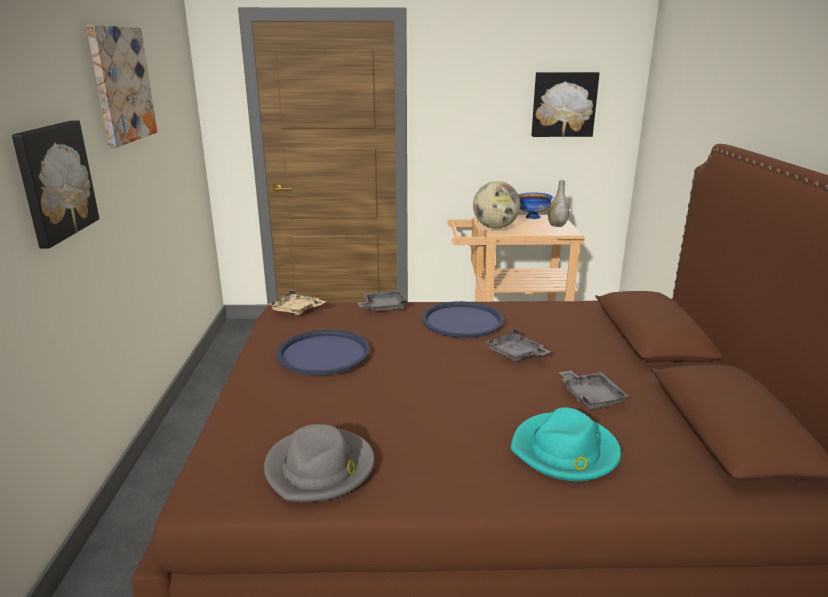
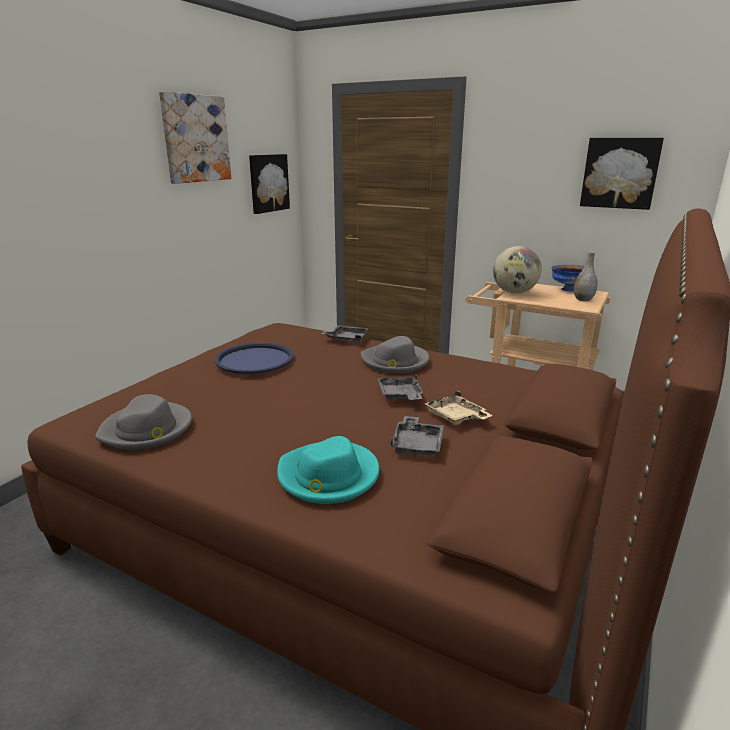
camera: 30 degrees right, 0 degrees up
(54, 181) = (102, 199): picture -> picture (268, 183)
(296, 310) = (282, 328): beige tray -> beige tray (456, 417)
(462, 320) = (395, 361): blue tray -> grey hat

